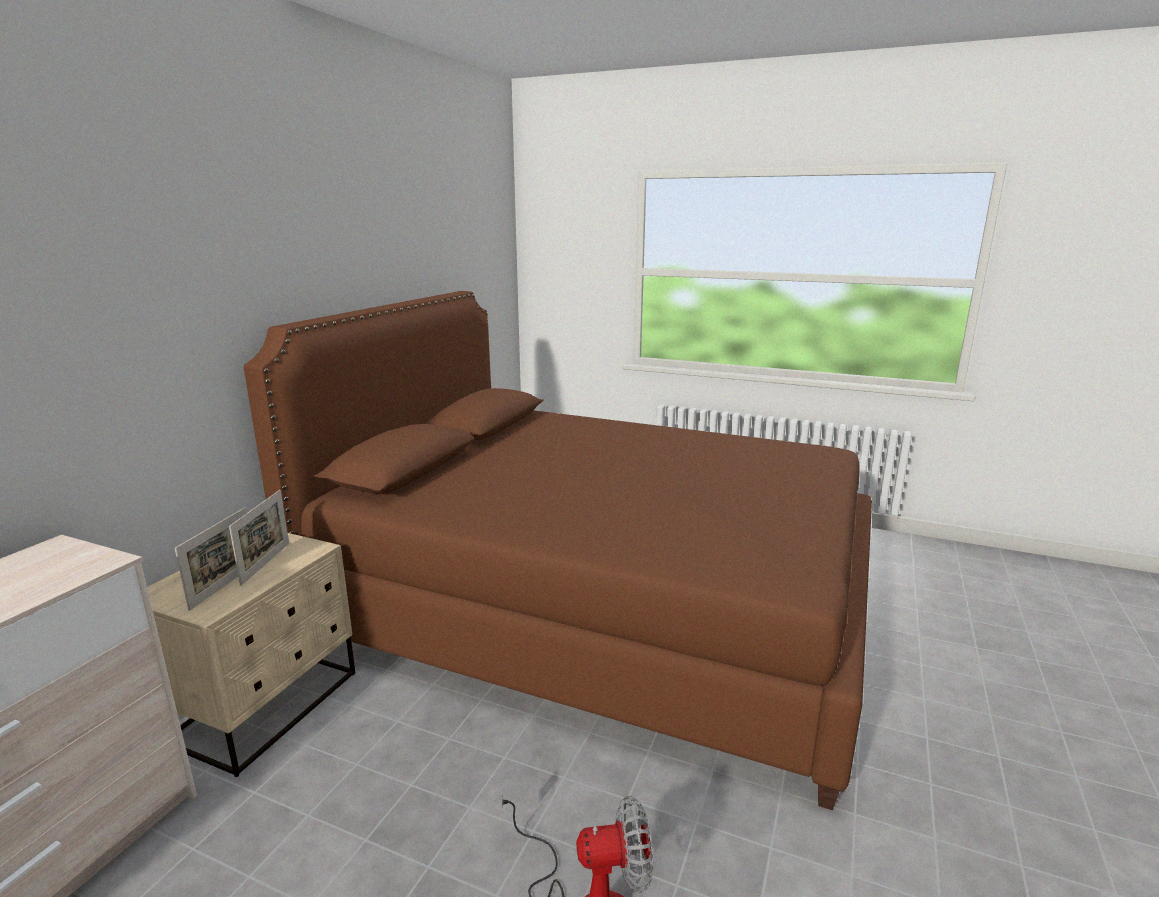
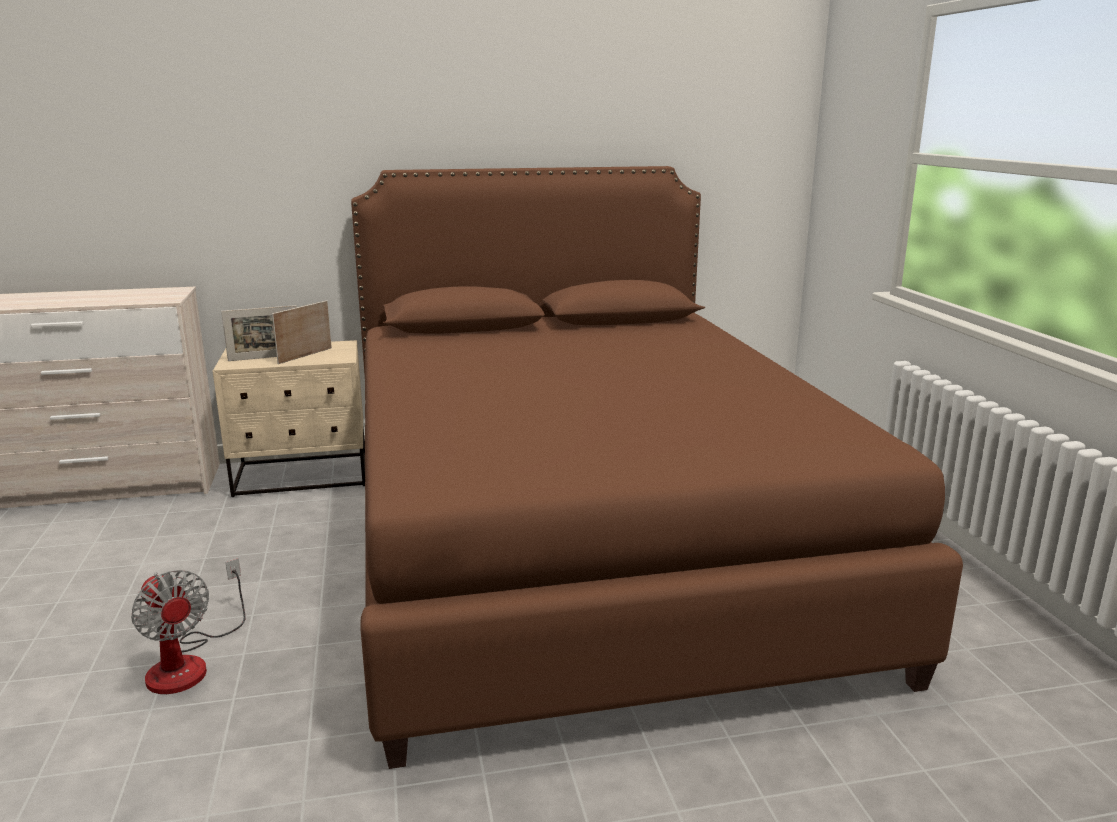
camera: 55 degrees right, 0 degrees up
(266, 563) = (305, 356): picture frame -> picture frame turned 150 degrees clockwise

